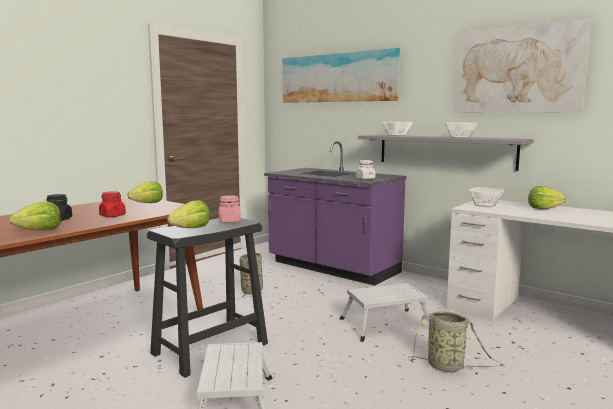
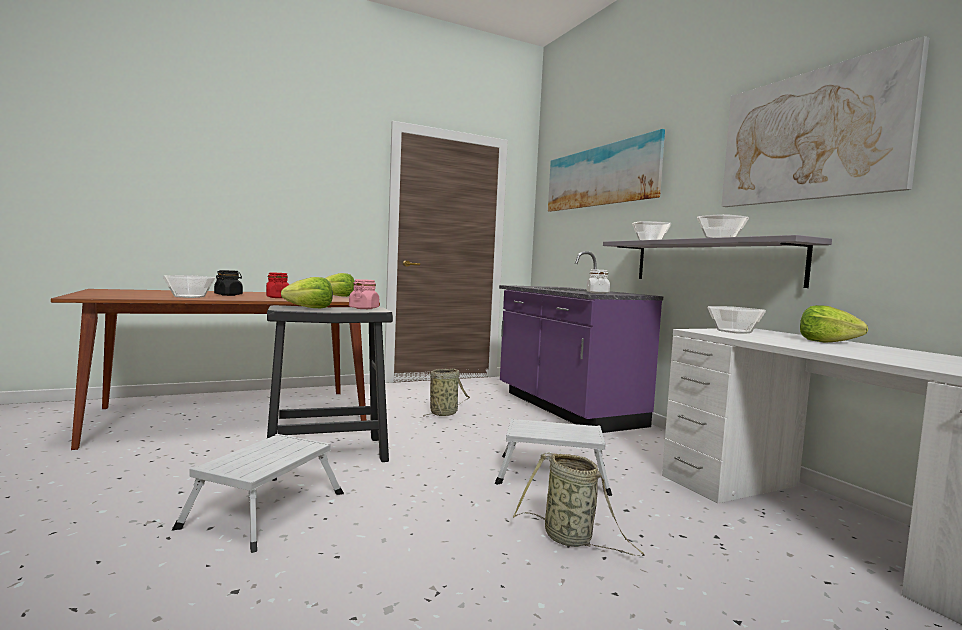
camera: 25 degrees right, 5 degrees down
(40, 230) = (189, 297): lettuce -> bowl

